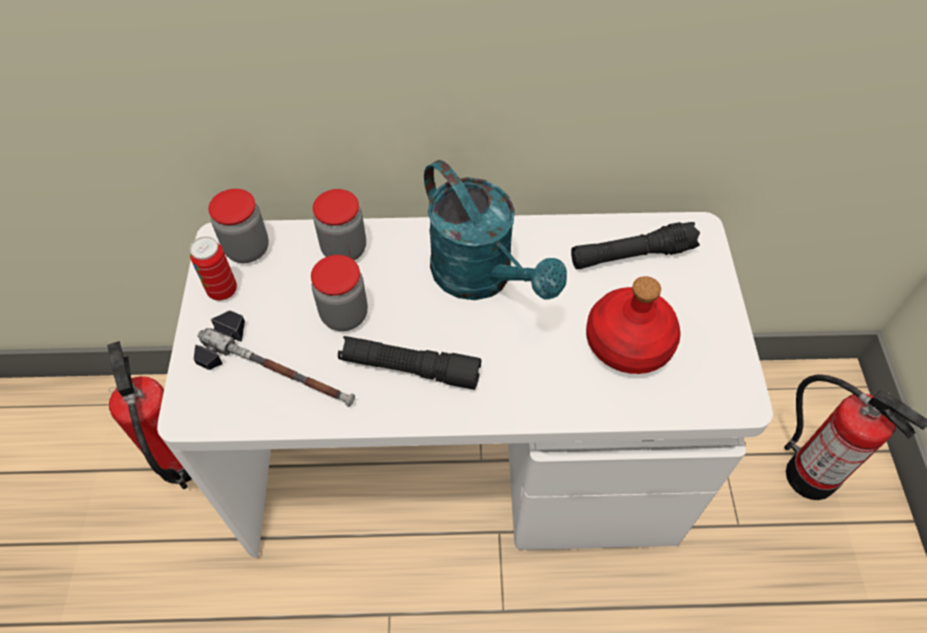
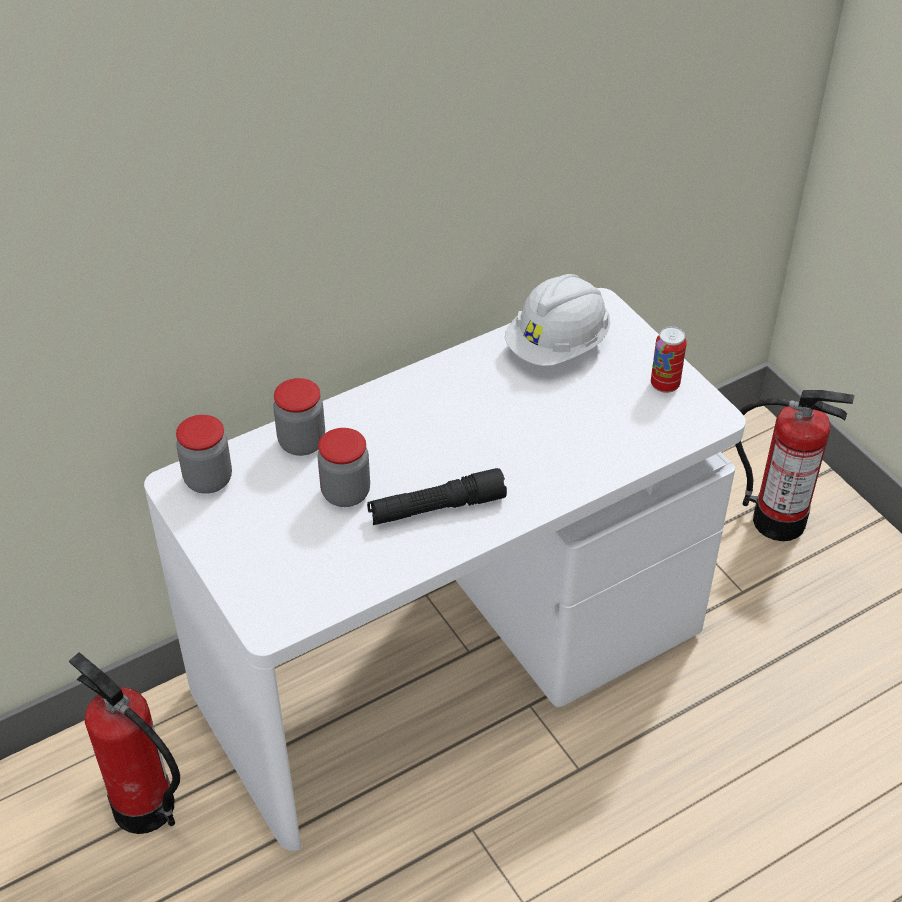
camera: 30 degrees left, 10 degrees down
(222, 290) = (214, 522): can -> can (665, 385)
(278, 369) = (321, 559): hammer -> none
(482, 278) = (445, 414): turquoise watering can -> none
(629, 343) = (603, 413): red bottle -> none
(631, 255) = (558, 346): black flashlight -> white hard hat

